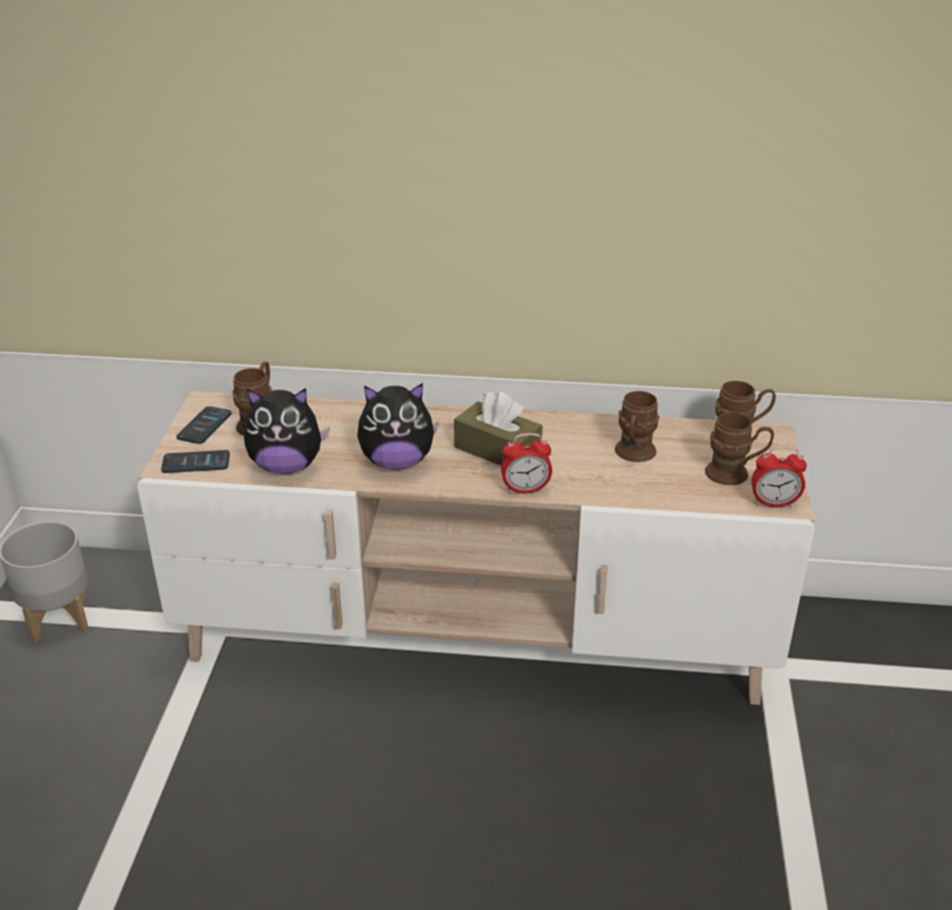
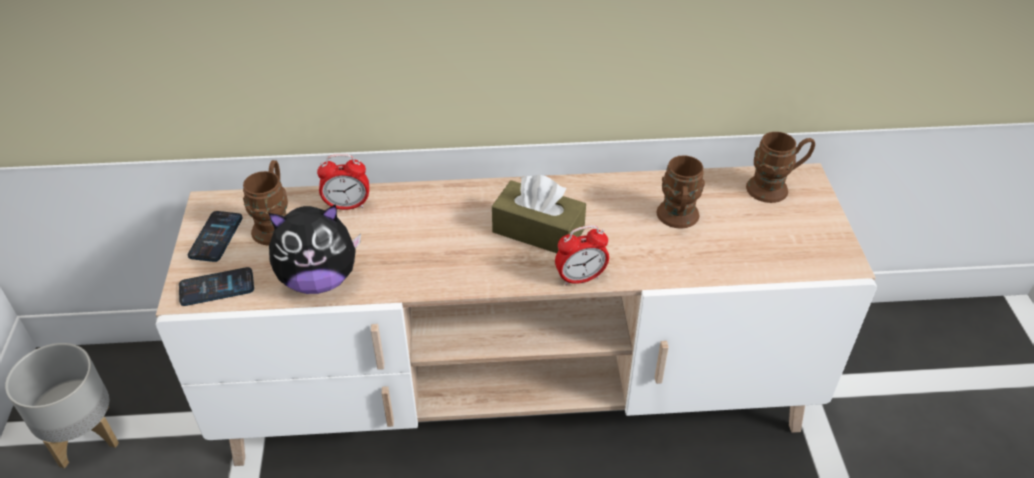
camera: 10 degrees left, 10 degrees up
(397, 462) = (437, 259): plush toy -> none
(735, 474) = (784, 231): brown mug -> none
(774, 503) = (831, 263): alarm clock -> alarm clock (347, 205)

